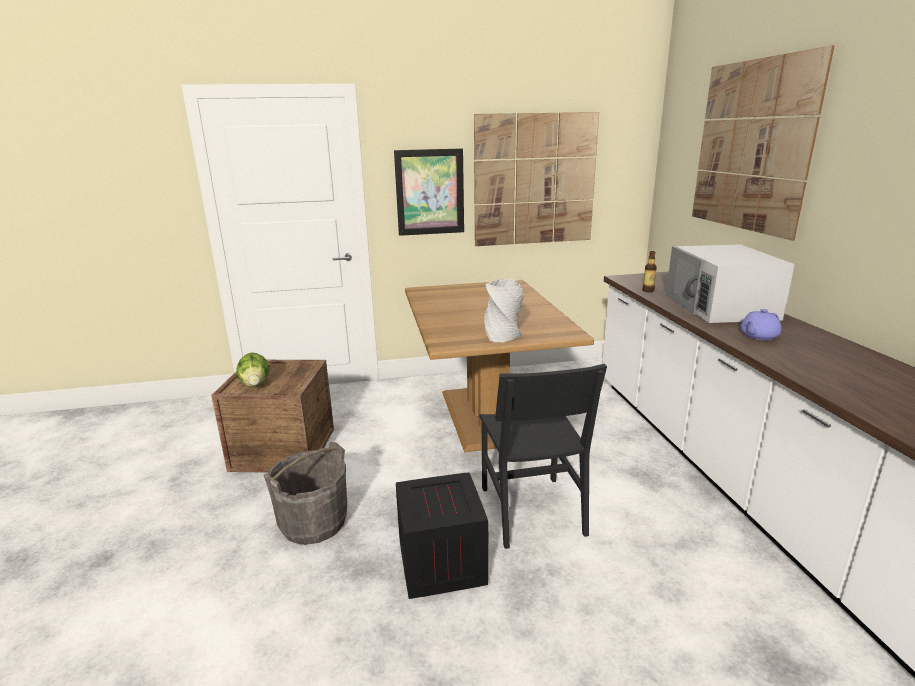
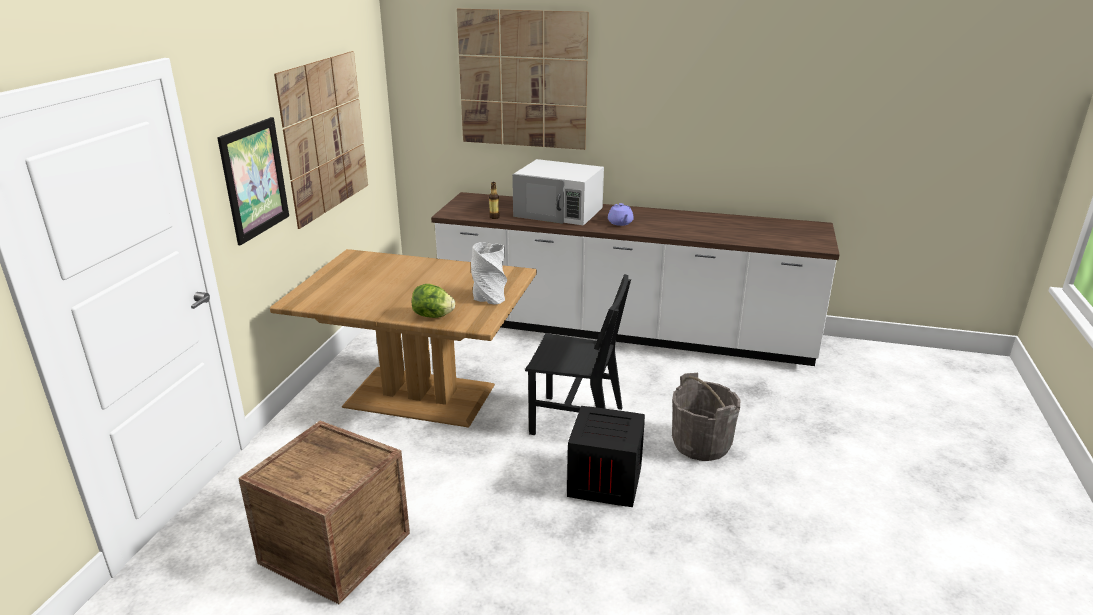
camera: 65 degrees left, 5 degrees up
(255, 384) = (327, 480): lettuce -> lettuce (433, 316)
(314, 523) = (499, 544): grey bucket -> grey bucket (701, 444)

